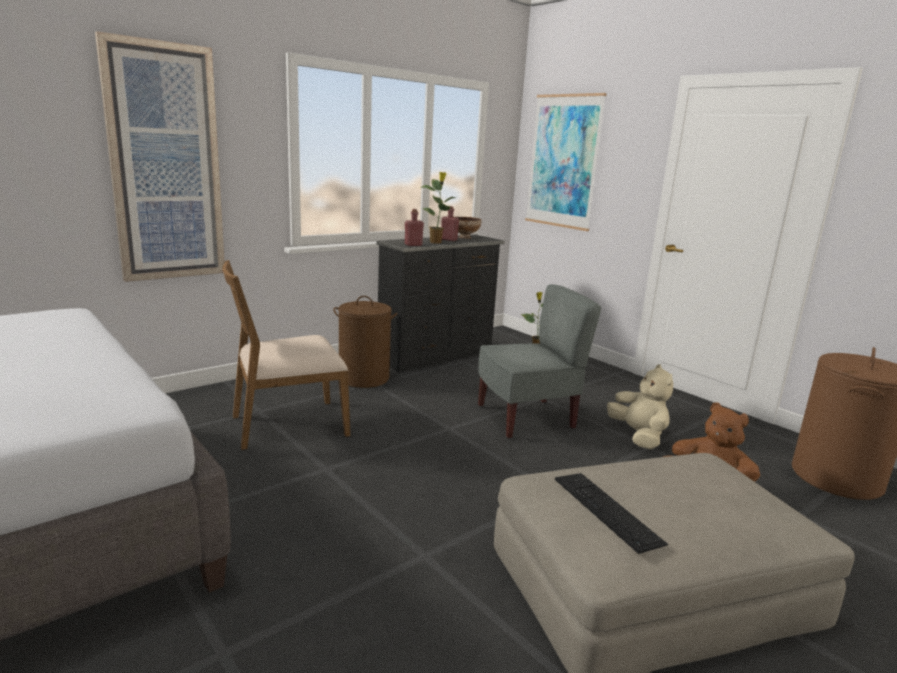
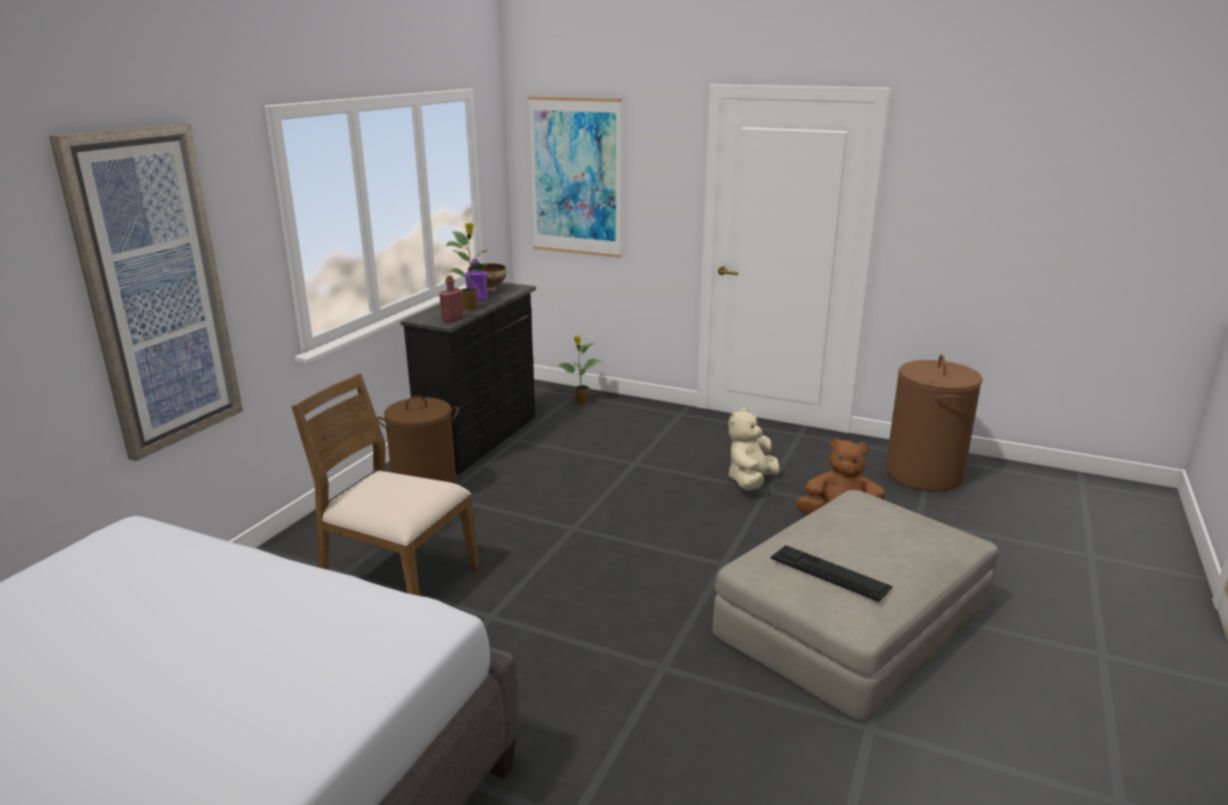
camera: 25 degrees left, 5 degrees up
(288, 425) = (398, 579): brown chair -> brown chair turned 75 degrees clockwise
(449, 240) = (477, 299): red bottle -> purple bottle
(526, 418) = (637, 492): grey chair -> none
(638, 436) = (750, 481): beige plush toy -> beige plush toy turned 105 degrees counterclockwise

